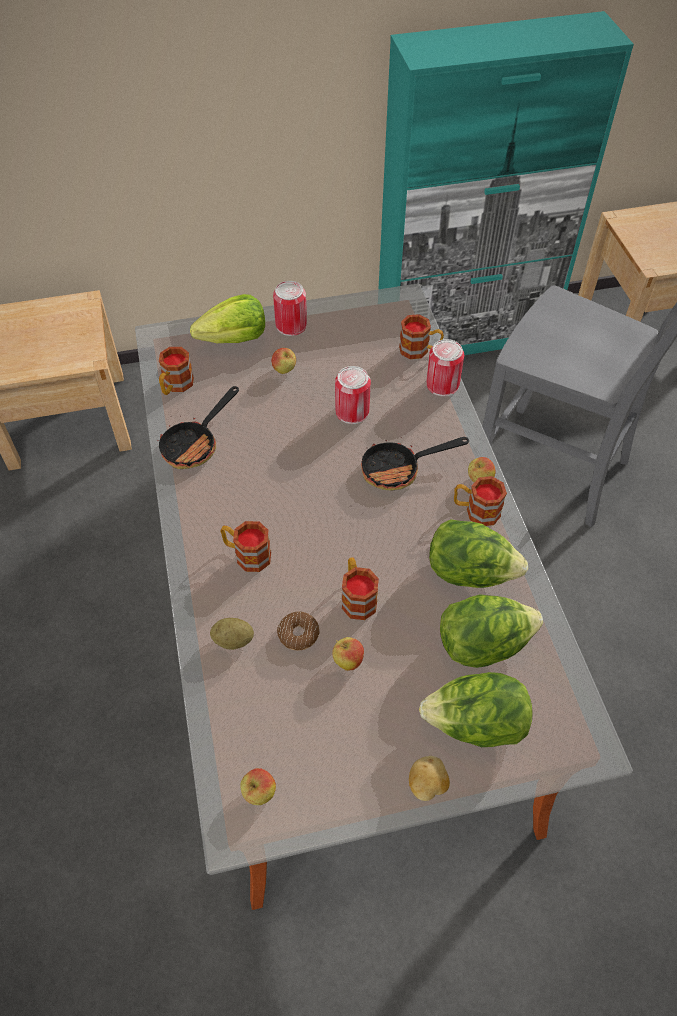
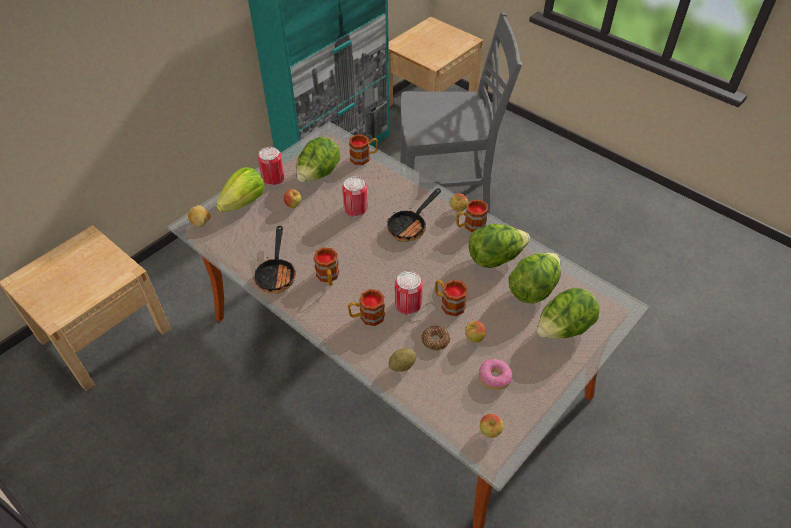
camera: 35 degrees left, 5 degrees down
(175, 386) = (231, 247): mug -> mug (328, 277)
(327, 729) = (494, 378): none -> donut
(345, 347) = (318, 175): none -> lettuce
(427, 785) = (567, 372): potato -> potato (201, 223)
(442, 384) = (393, 170): can -> can (408, 304)

